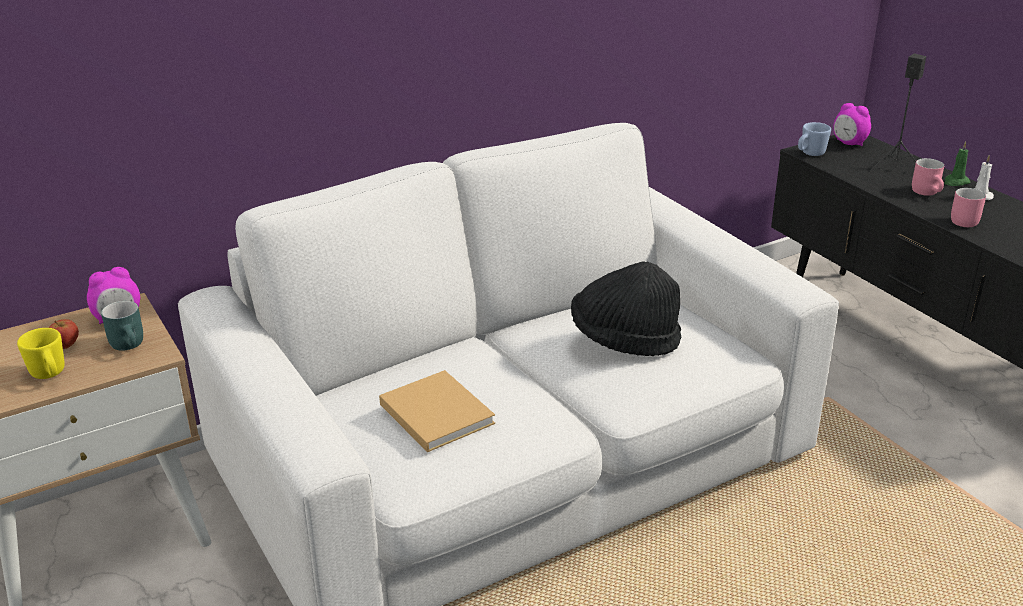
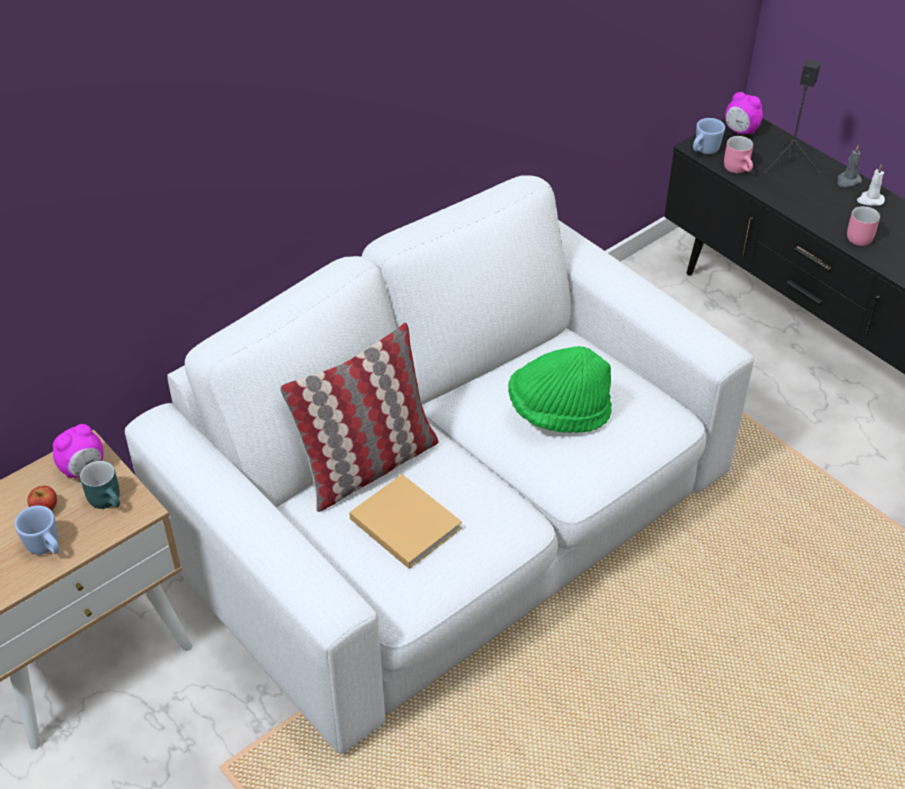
camera: 10 degrees left, 15 degrees up
(50, 375) = (46, 548): yellow mug -> blue mug
(416, 369) = (367, 465): none -> pillow
(624, 340) = (558, 412): black hat -> green hat
(928, 192) = (823, 199): pink mug -> pink mug (739, 169)
(955, 182) = (848, 181): green candle -> grey candle

